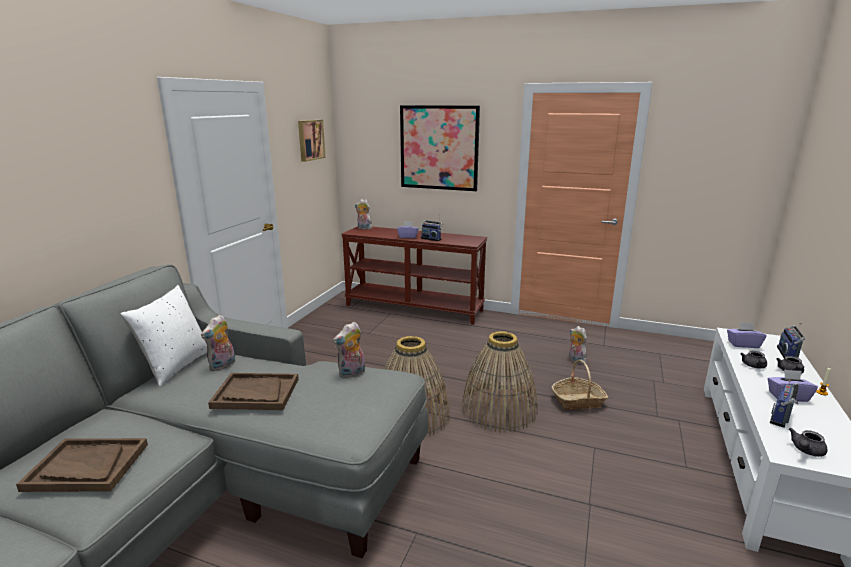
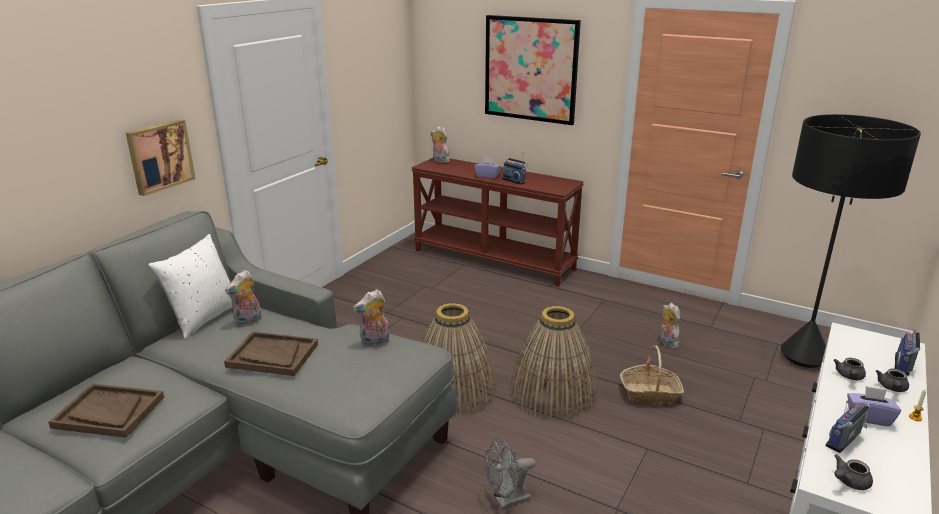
camera: 10 degrees right, 5 degrees up
(310, 140) = (378, 56): picture -> picture (159, 156)
(490, 509) = (507, 500): none -> grey fan
(683, 362) = (803, 358): none -> black floor lamp
(743, 344) = (852, 347): purple tissue box -> none

